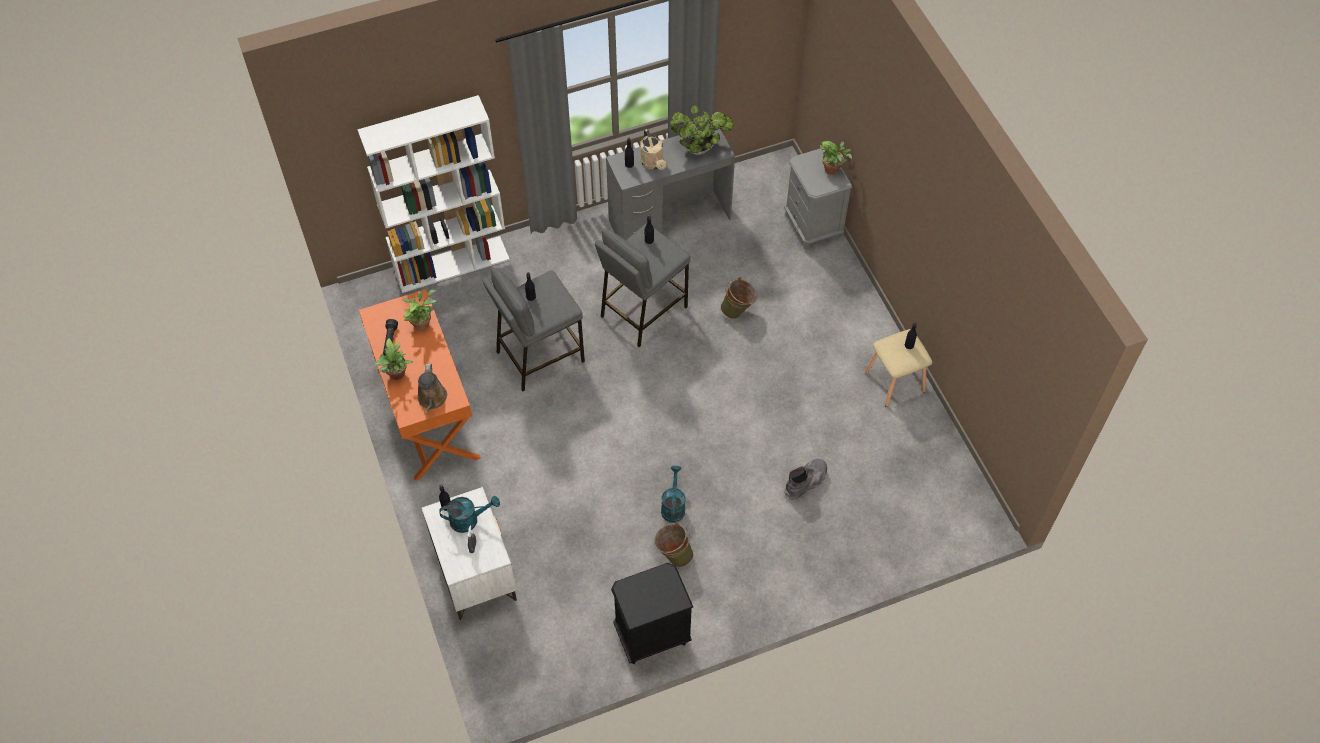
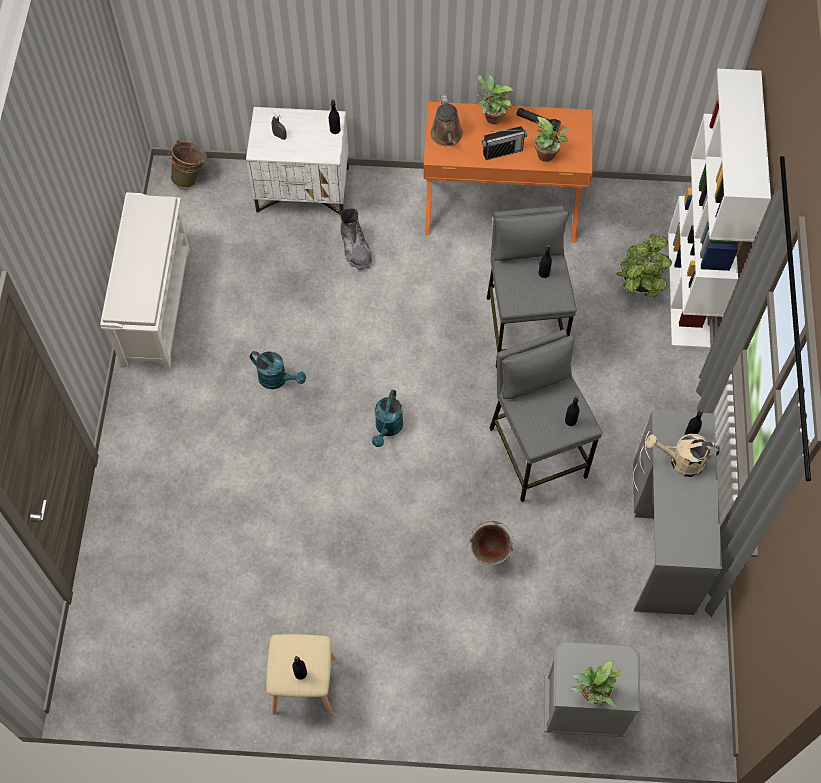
camera: 115 degrees right, 5 degrees up
(431, 355) = (502, 151): none -> radio
(432, 399) = (447, 136): brown watering can -> brown watering can turned 120 degrees counterclockwise
(469, 519) = (310, 142): turquoise watering can -> turquoise watering can (387, 428)
(651, 635) = (155, 304): black nightstand -> white shoe rack
(673, 554) = (224, 357): green bucket -> green bucket (191, 177)
(700, 148) = (685, 528): potted plant -> potted plant (638, 287)
(806, 482) = (232, 519): grey boot -> grey boot (355, 248)

